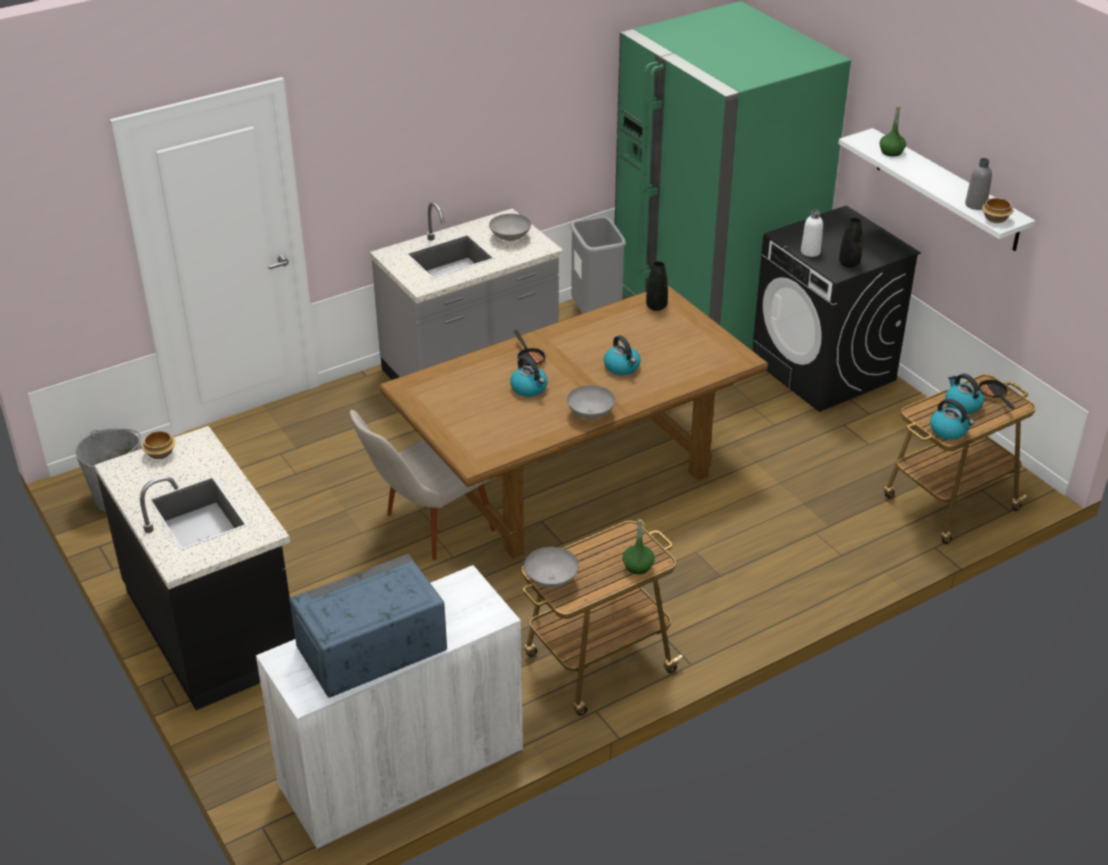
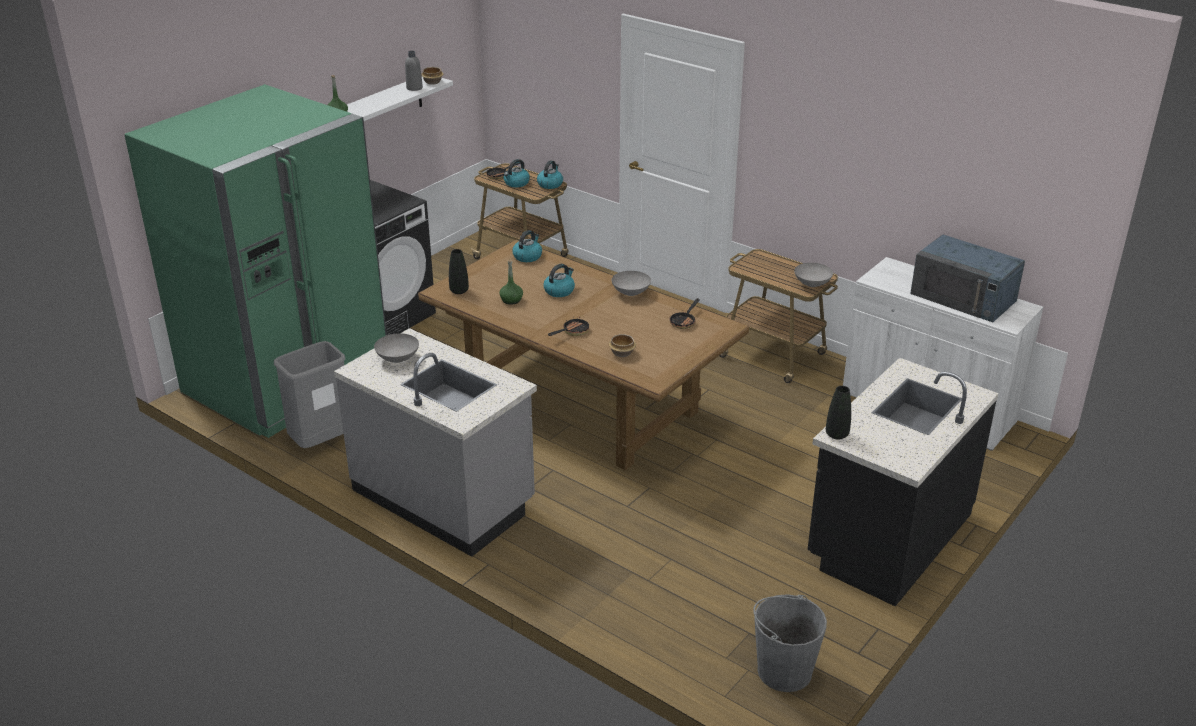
camera: 110 degrees left, 5 degrees down
(161, 453) = (870, 449): bowl -> bowl (621, 353)
(424, 530) = (695, 461): beige chair -> none
(504, 435) = (684, 321): none -> frying pan
(529, 388) = (615, 323): kettle -> kettle (527, 256)
(638, 566) = (771, 259): green bottle -> green bottle (511, 300)
(810, 252) = (381, 213): white bottle -> none
(849, 263) = (393, 198): black vase -> black vase (837, 434)

